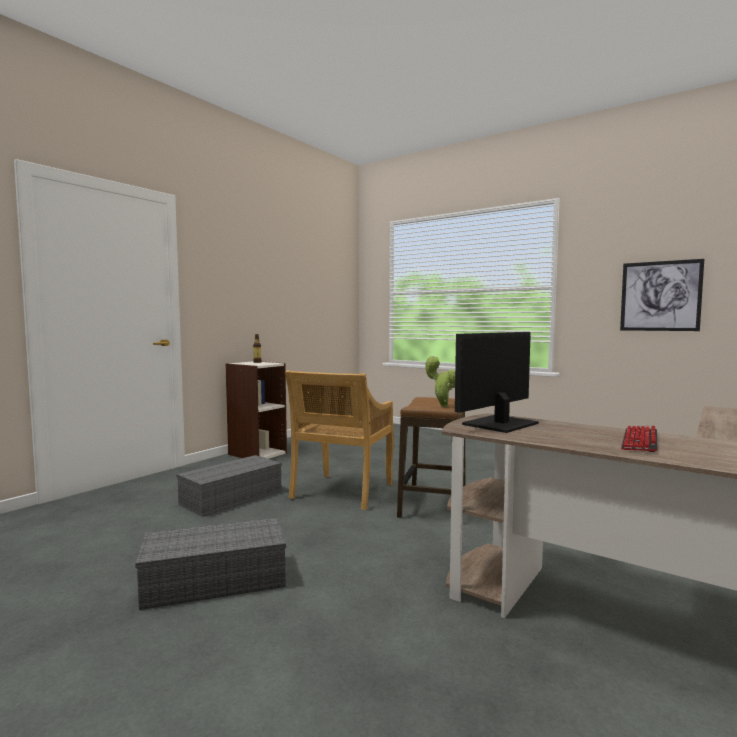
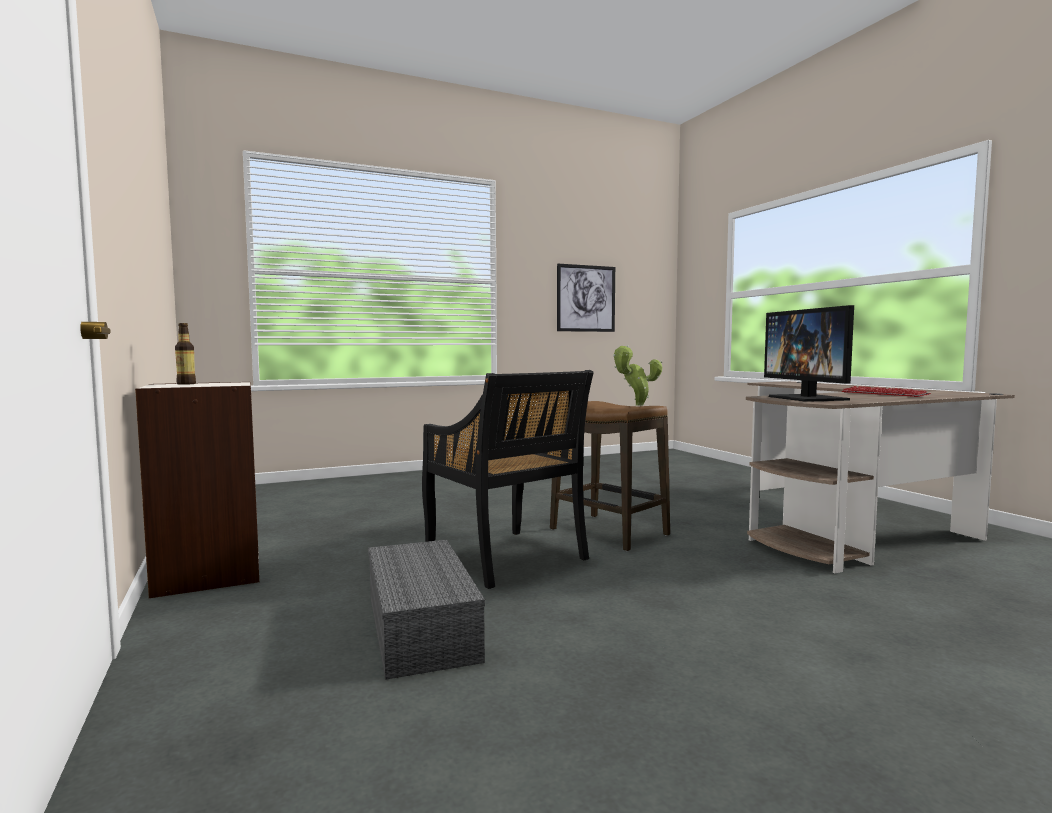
camera: 60 degrees left, 0 degrees up
(217, 579) = (753, 679): grey storage box -> none
(342, 492) = (507, 558): beige chair -> black chair

